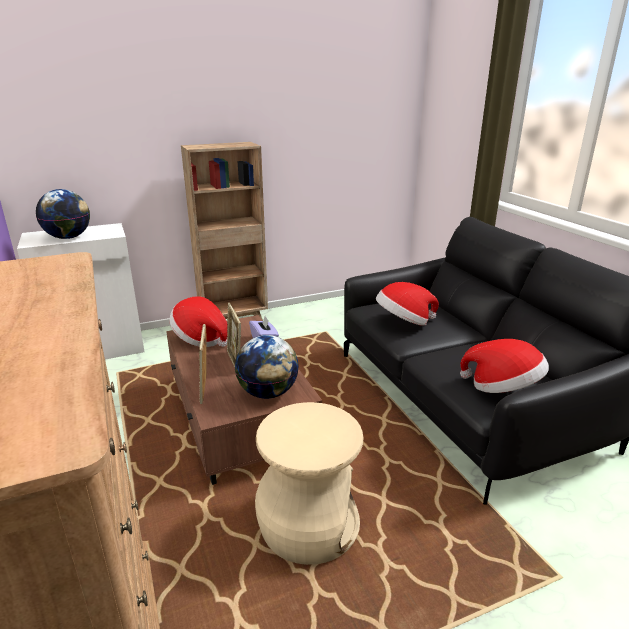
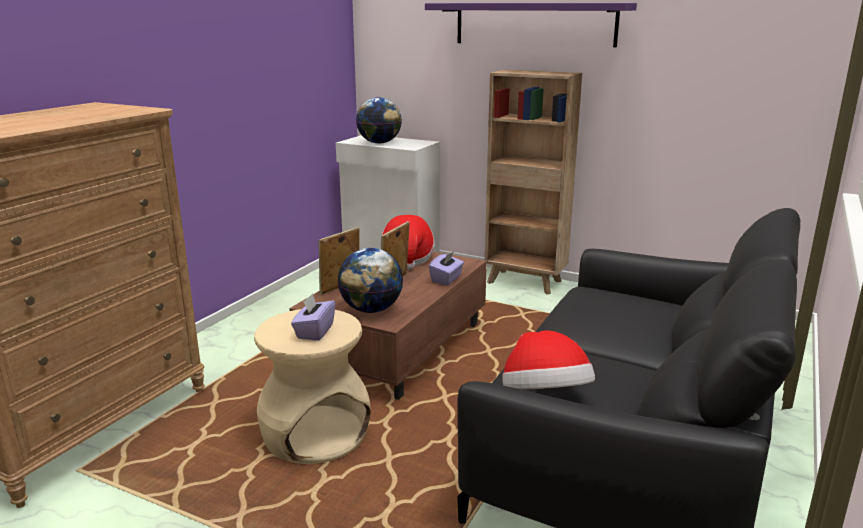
camera: 50 degrees right, 5 degrees down
(200, 101) = (534, 24): none -> purple shelf
(316, 432) = (314, 332): none -> purple tissue box
(403, 322) = (588, 312): hat -> none

